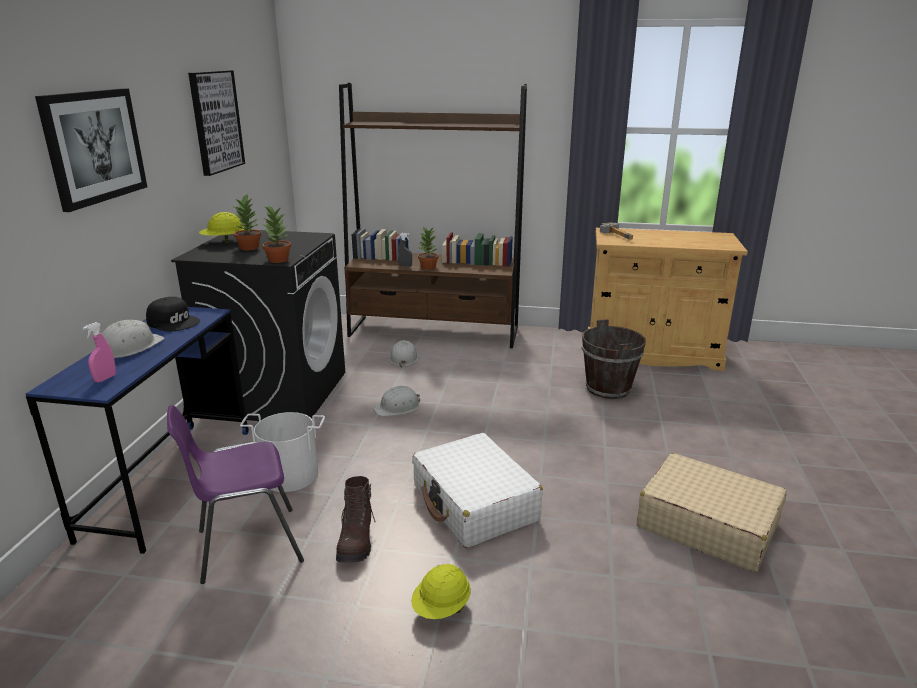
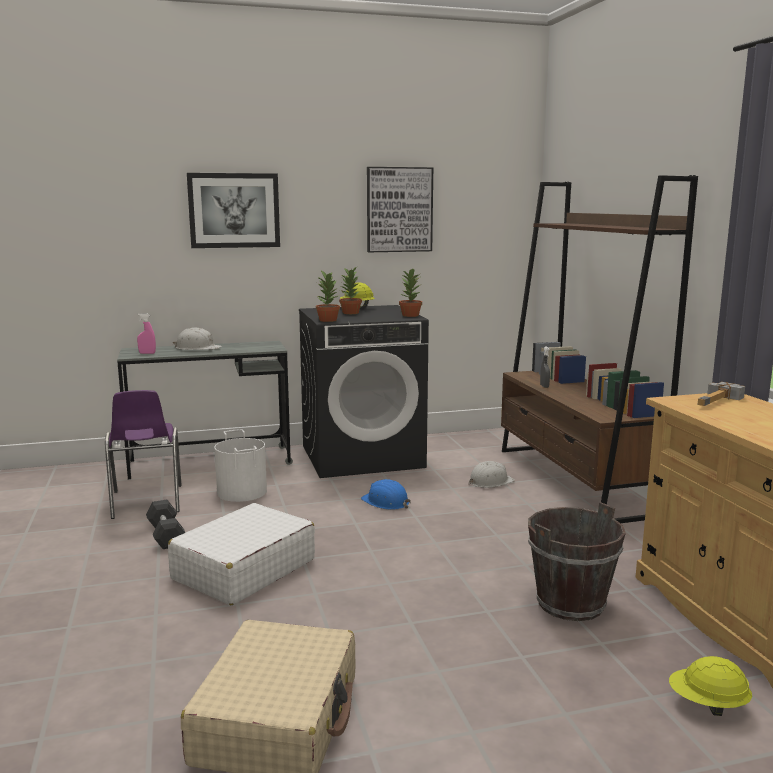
camera: 65 degrees right, 10 degrees down
(170, 481) = (210, 462): blue desk -> grey desk
(174, 322) = (249, 346): black cap -> none
(246, 545) = (146, 503): purple chair -> purple chair turned 150 degrees counterclockwise
(356, 540) = (166, 535): brown boot -> black dumbbell
(397, 407) = (386, 502): white hard hat -> blue hard hat
(428, 267) = (558, 393): potted plant -> potted plant (410, 315)
(441, 608) = (89, 585): yellow hard hat -> yellow hard hat (707, 705)

